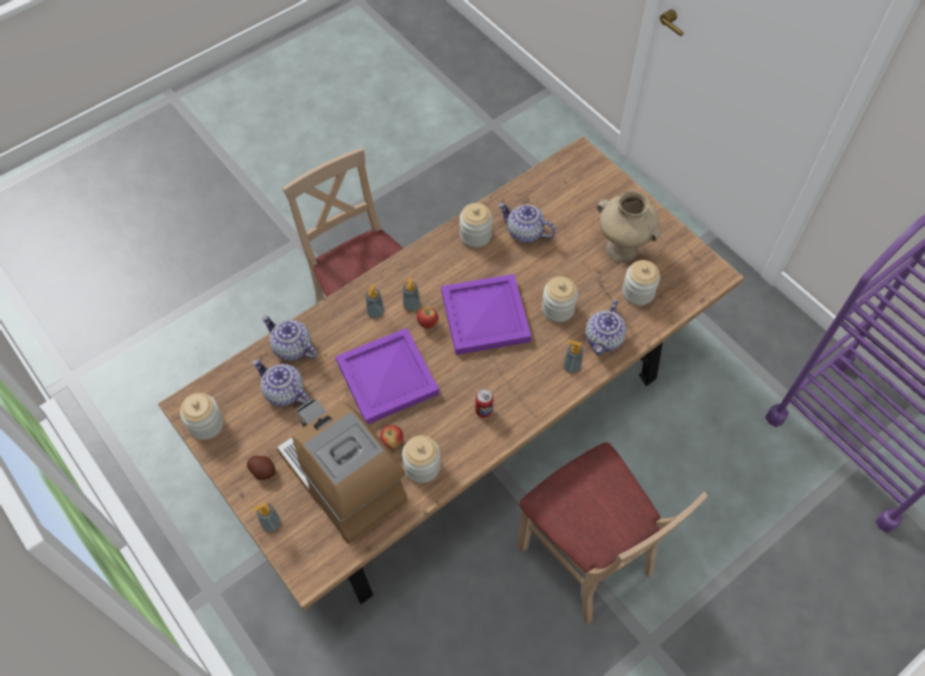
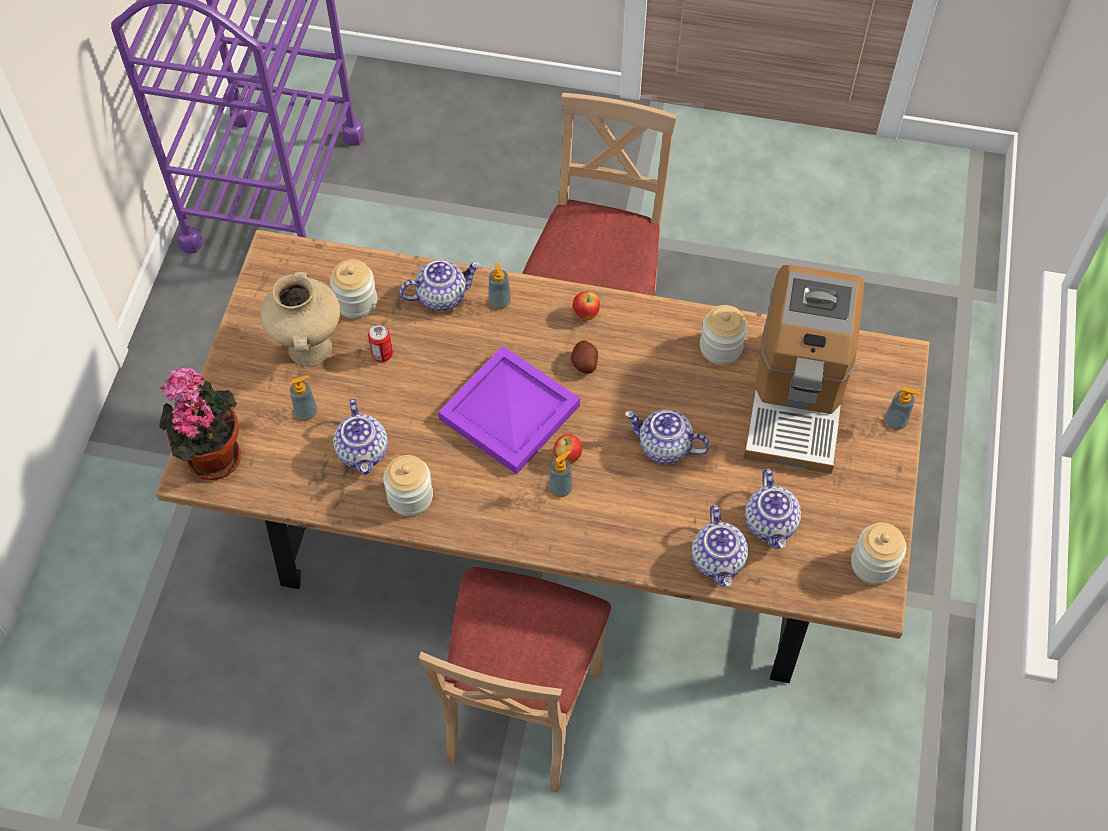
camera: 130 degrees left, 0 degrees up
(263, 471) = (860, 471): potato -> potato (584, 363)
(375, 313) = (601, 515): soap dispenser -> soap dispenser (306, 412)
(385, 377) = (664, 447): purple tray -> teapot
(392, 442) = (722, 388): apple -> apple (586, 314)
(483, 410) = (616, 339): can -> can (382, 354)
(558, 309) = (440, 356): jar -> none
(586, 168) = (211, 454): none -> potted plant

